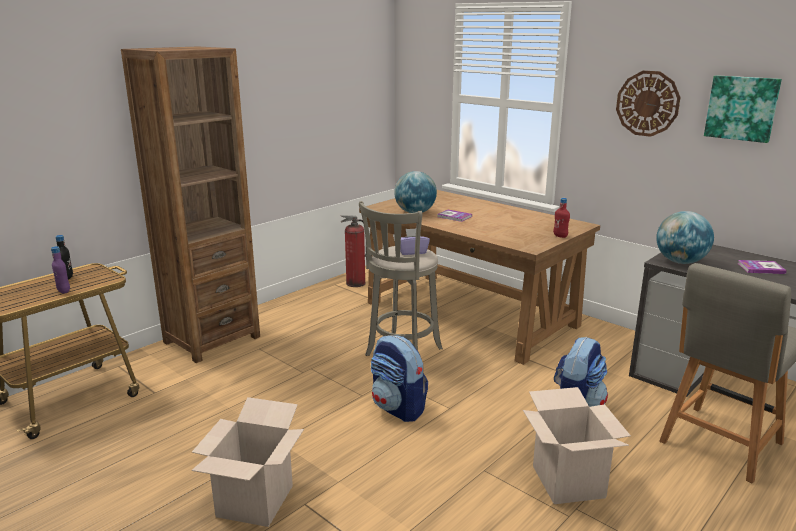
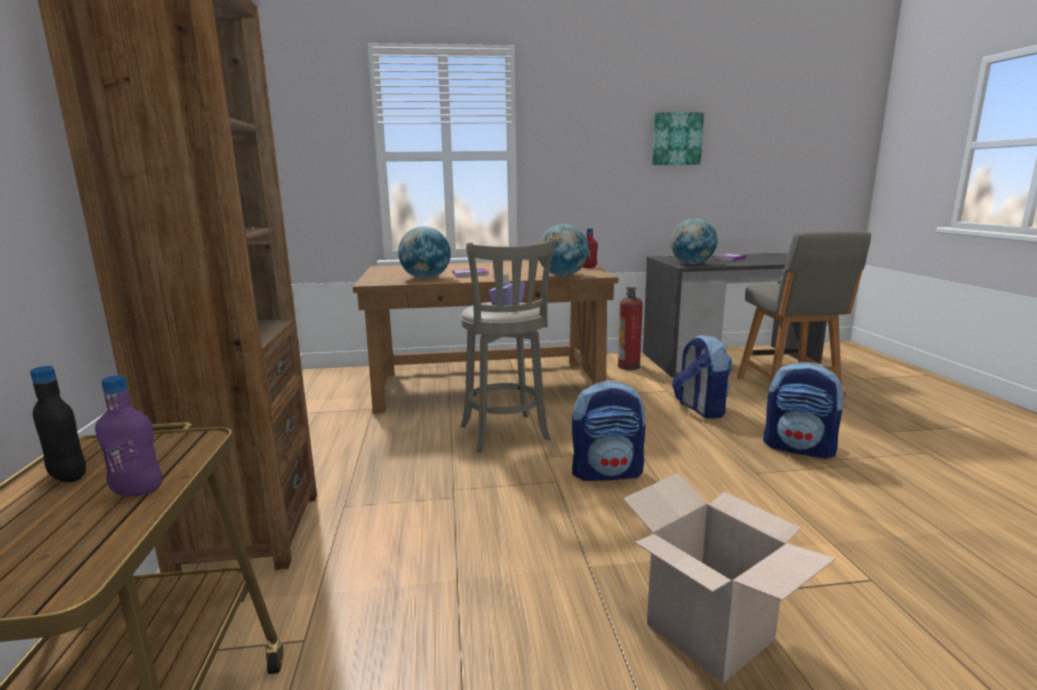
camera: 50 degrees left, 5 degrees down
(355, 283) = (317, 404): fire extinguisher -> fire extinguisher (629, 366)
(502, 239) = (562, 276): none -> globe
(568, 481) = (799, 448): cardboard box -> backpack
(647, 103) = (601, 142): wall clock -> none

